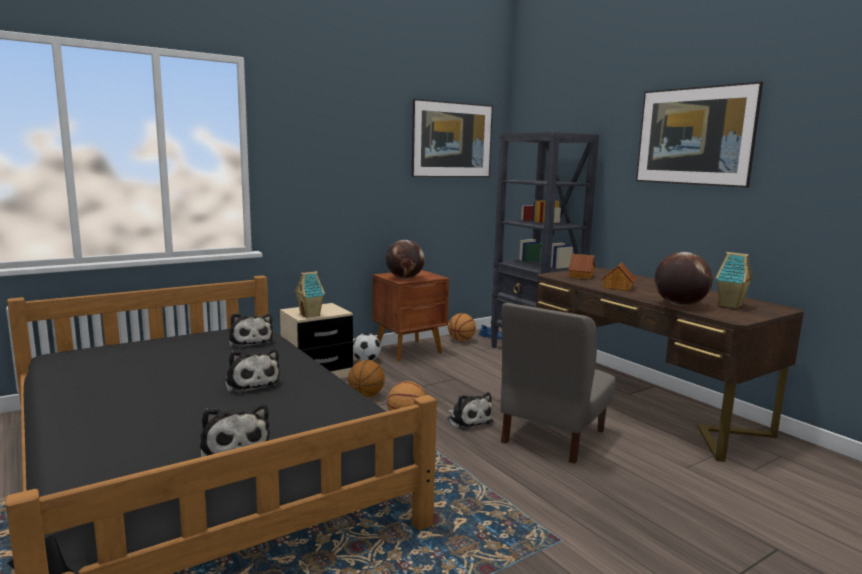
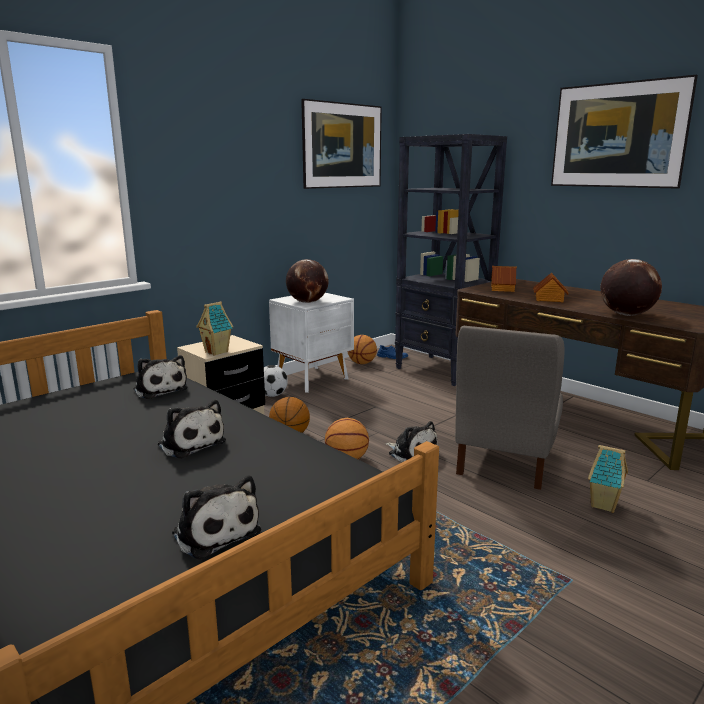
camera: 10 degrees left, 5 degrees up
(409, 350) = (313, 379): brown nightstand -> white nightstand
(731, 306) = (673, 312): toy house -> toy house (604, 505)

